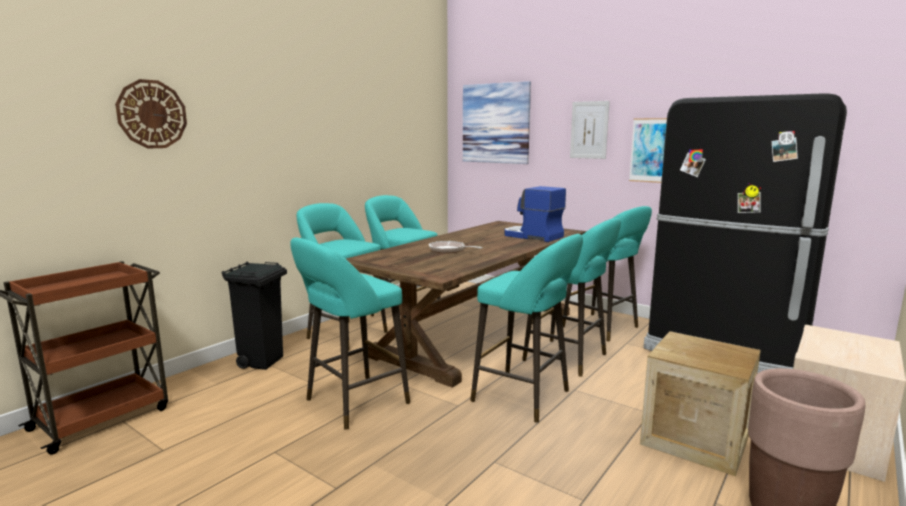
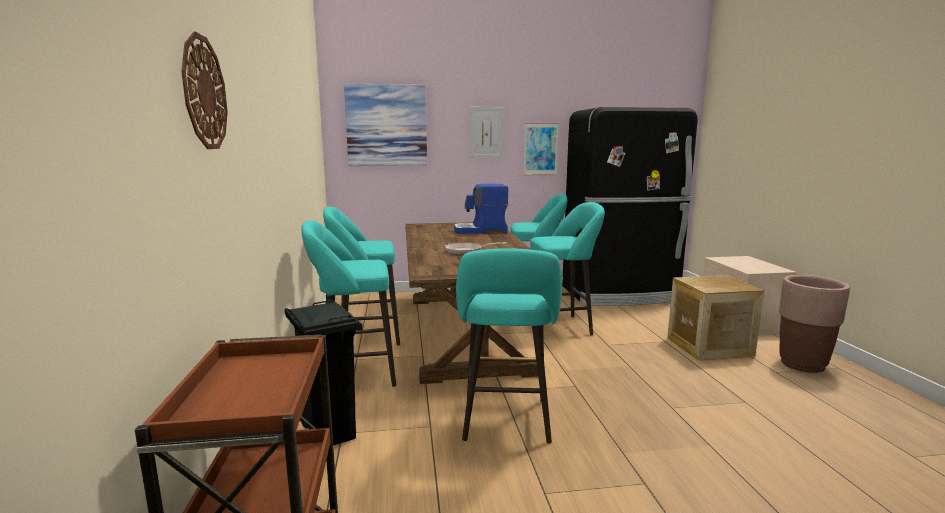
camera: 45 degrees left, 0 degrees up
(526, 397) = (596, 361): turquoise stool -> none

